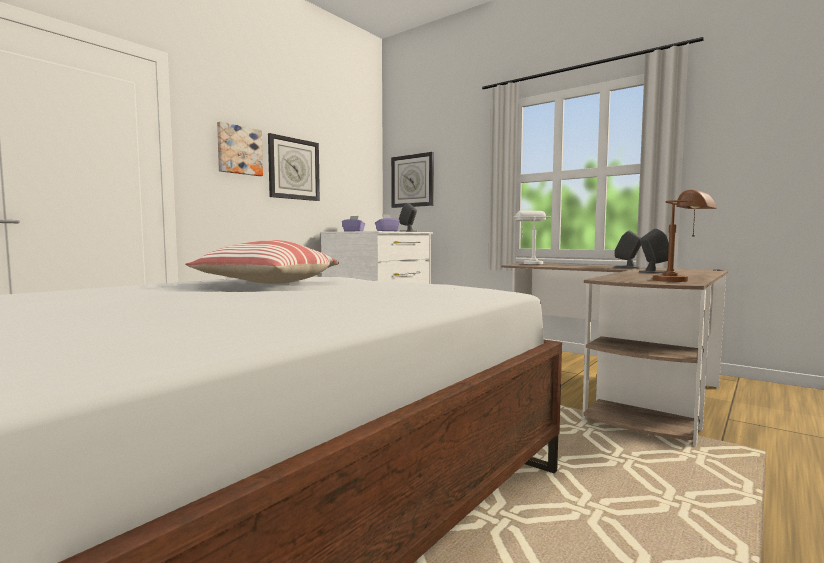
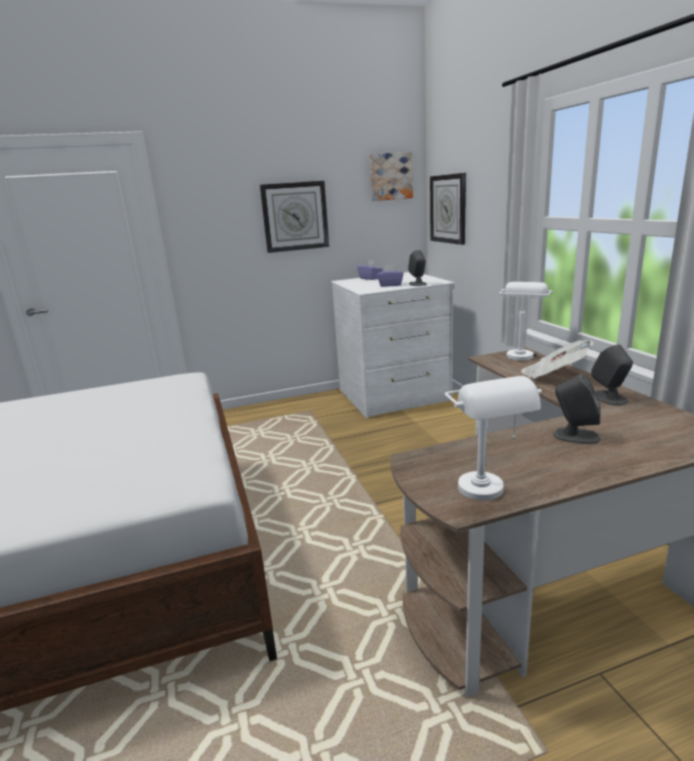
camera: 35 degrees right, 15 degrees up
(239, 150) = (228, 211): picture -> picture (390, 176)
(266, 284) = (98, 416): pillow -> none
(575, 266) = (553, 375): none -> newspaper
(682, 281) = (489, 496): brown table lamp -> white table lamp

